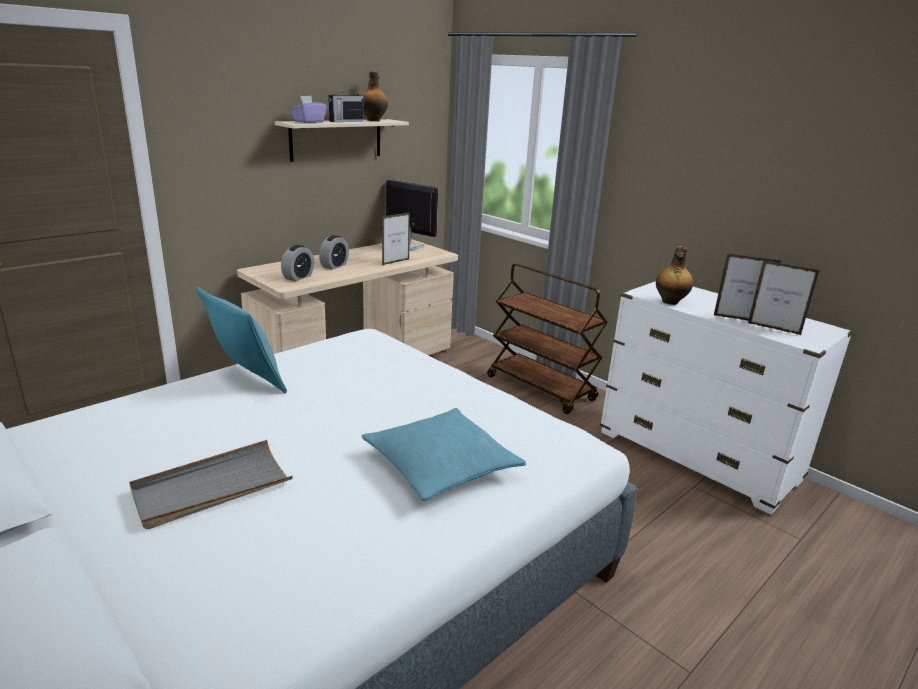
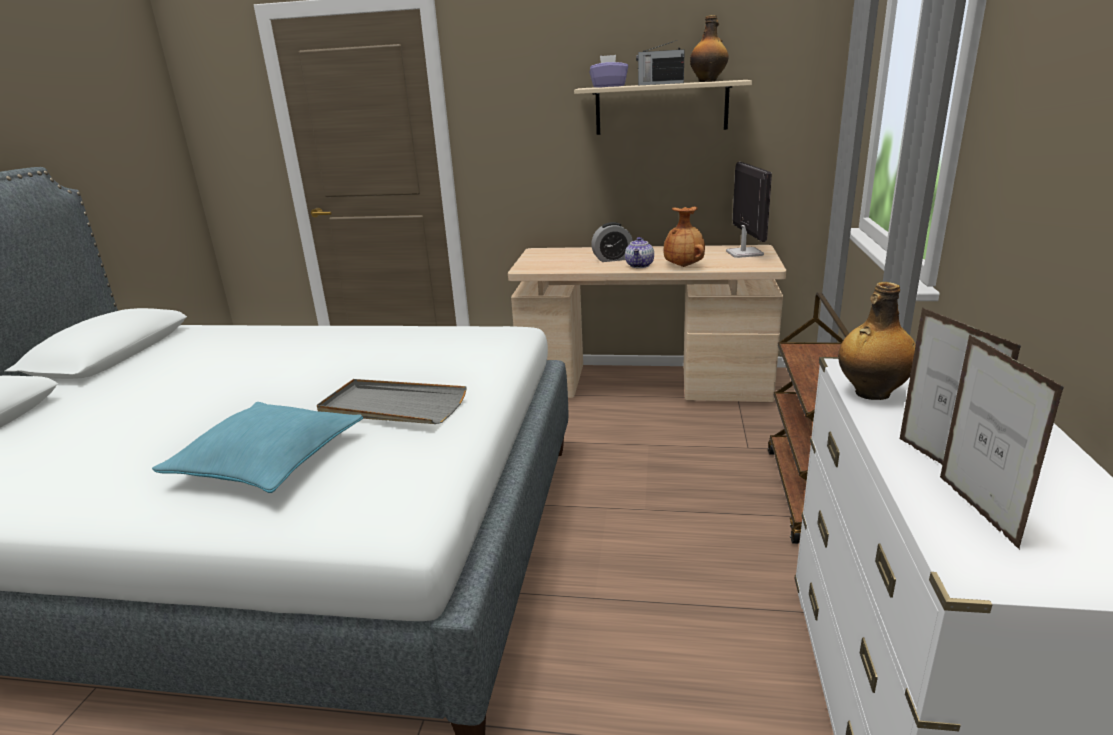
camera: 55 degrees right, 0 degrees up
(212, 488) = (159, 400): grey tray -> grey tray (392, 407)
(247, 380) = (349, 338): turquoise pillow -> none
(298, 277) = (554, 263): alarm clock -> none
(367, 267) = (640, 265): none -> teapot
(396, 262) = (684, 266): picture frame -> brown vase

